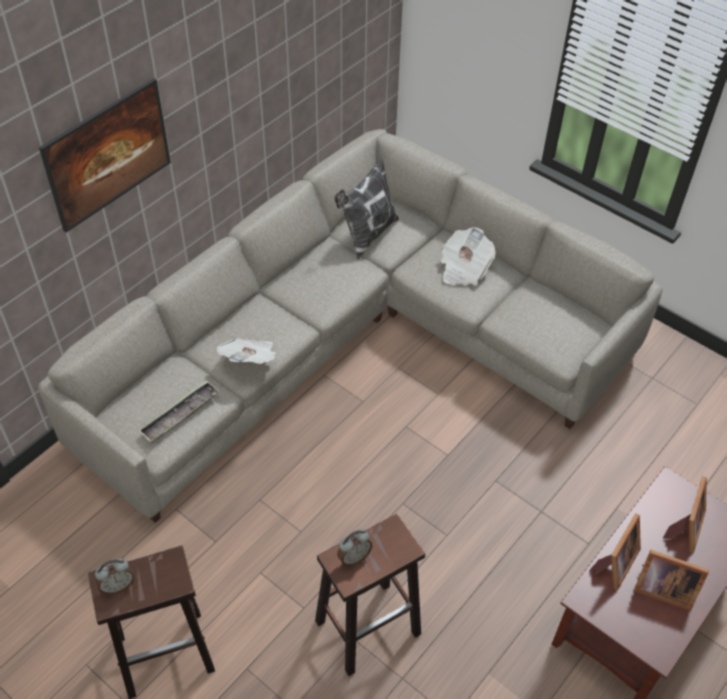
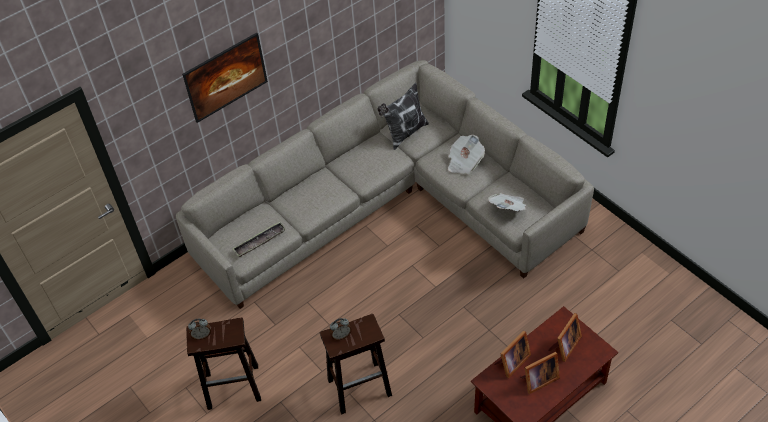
camera: 15 degrees right, 0 degrees up
(250, 360) = (310, 211): newspaper -> newspaper (508, 208)
(662, 588) = (538, 380): picture frame -> picture frame turned 60 degrees counterclockwise

